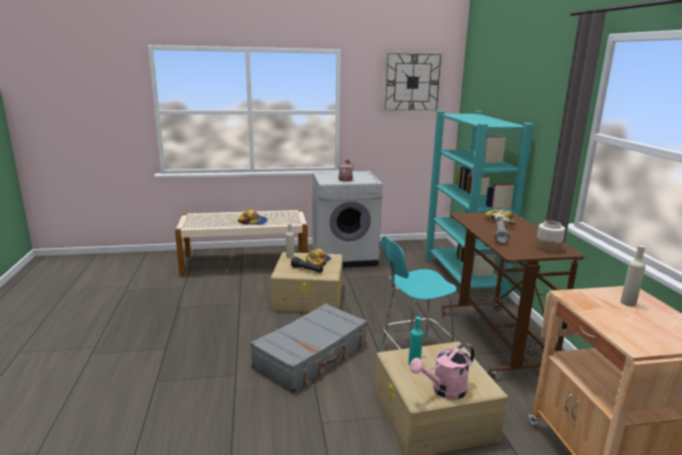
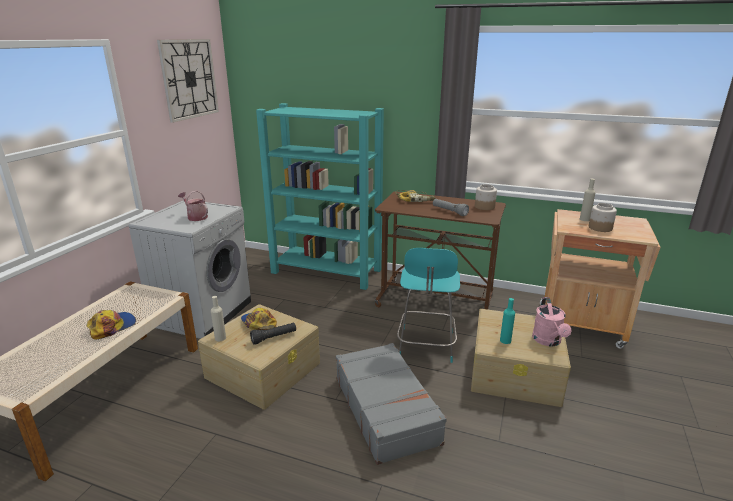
camera: 60 degrees left, 5 degrees up
(614, 314) = (599, 228): none -> jar

